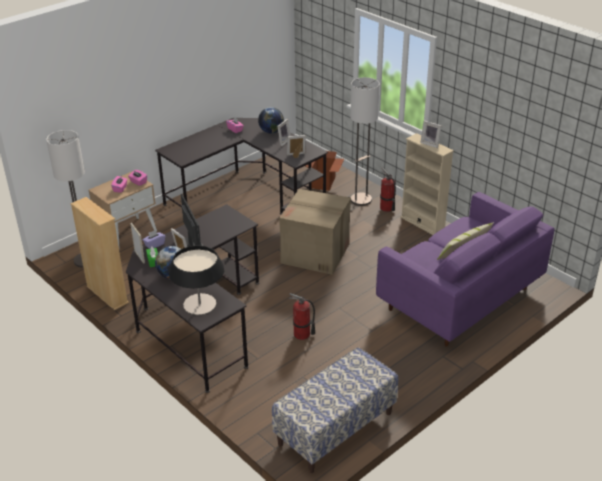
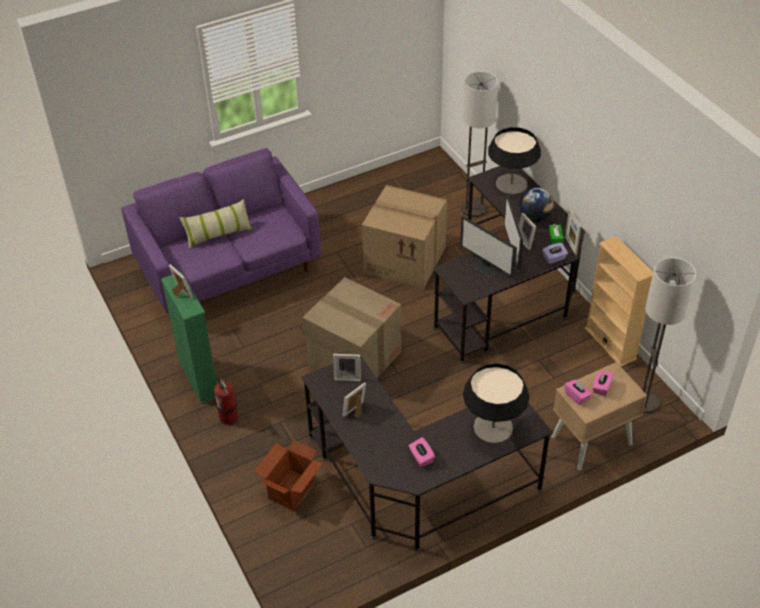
camera: 165 degrees left, 10 degrees up
(193, 146) = (493, 427): none -> table lamp
(212, 230) = (487, 267): none -> monitor
(271, 131) = (366, 440): globe -> none
(302, 335) = (406, 259): fire extinguisher -> cardboard box
(335, 429) = (406, 177): bench -> none
(361, 199) = (254, 441): floor lamp -> floor lamp (473, 208)
(422, 223) = (199, 380): beige bookcase -> green bookcase

